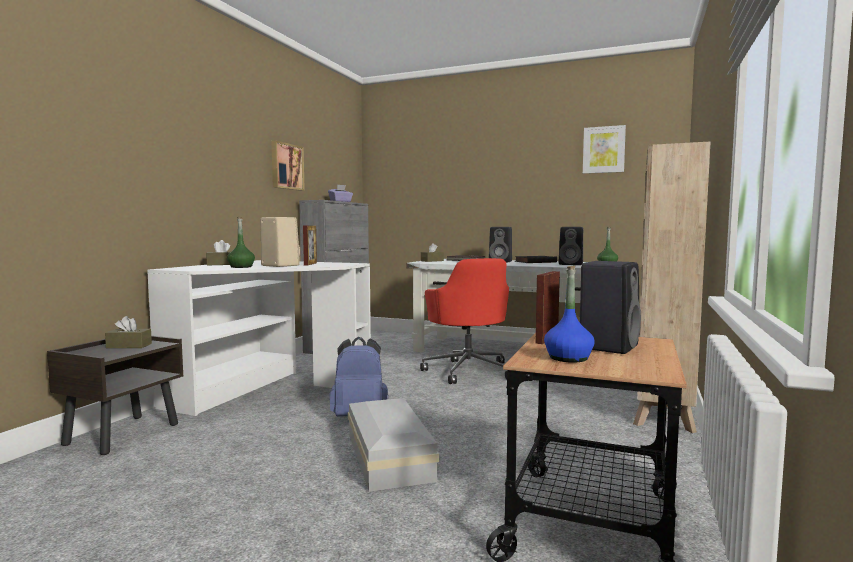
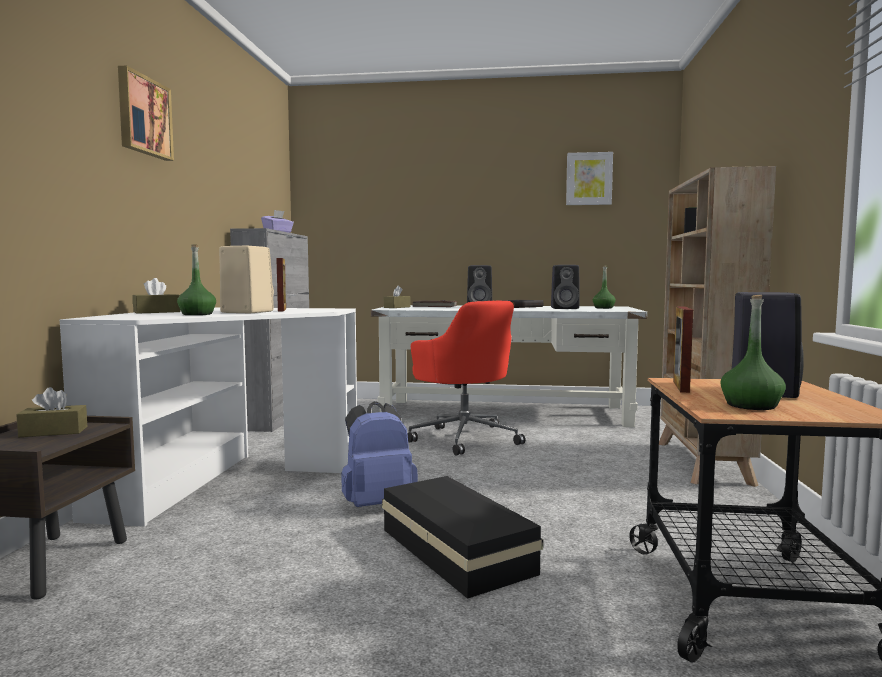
camera: 15 degrees left, 0 degrees up
(286, 166) = (215, 182): picture -> picture (143, 116)
(390, 455) = (456, 549): white storage box -> black storage box
(568, 358) = (751, 406): blue bottle -> green bottle

